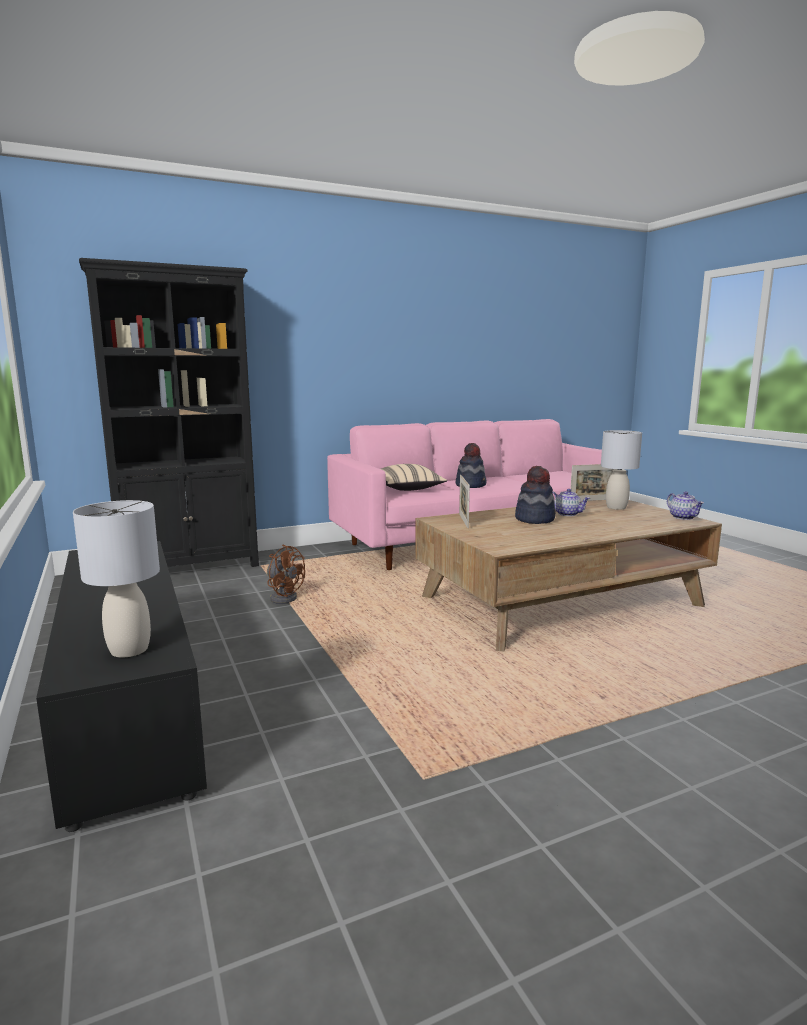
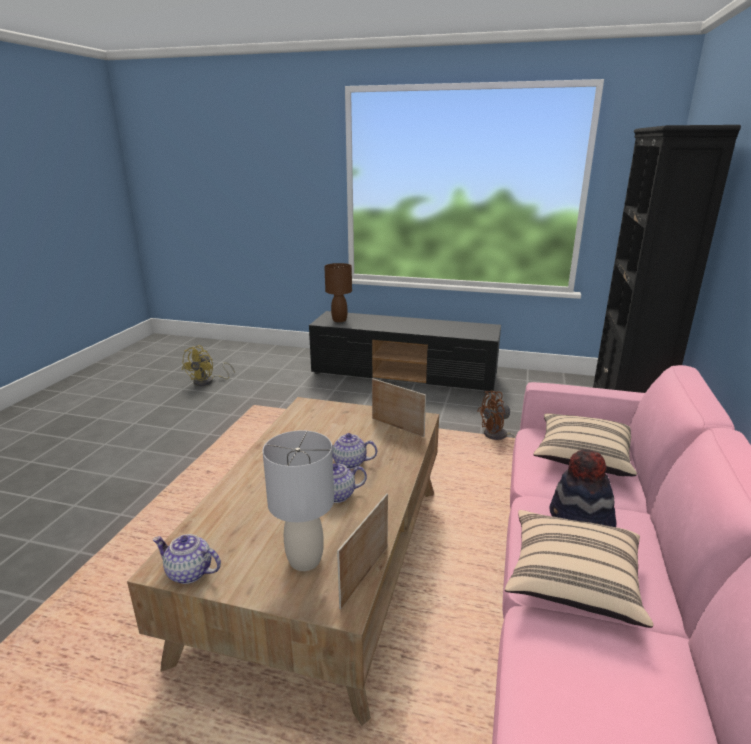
camera: 130 degrees right, 10 degrees up
(129, 649) = (339, 320): grey table lamp -> brown table lamp
(417, 963) = (208, 381): none -> yellow fan
(513, 483) = (572, 581): none -> beige pillow
(535, 519) = (349, 463): hat -> teapot

